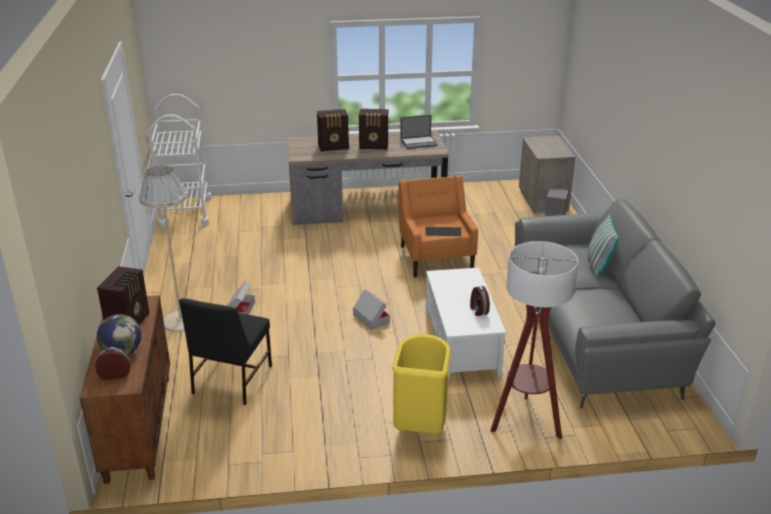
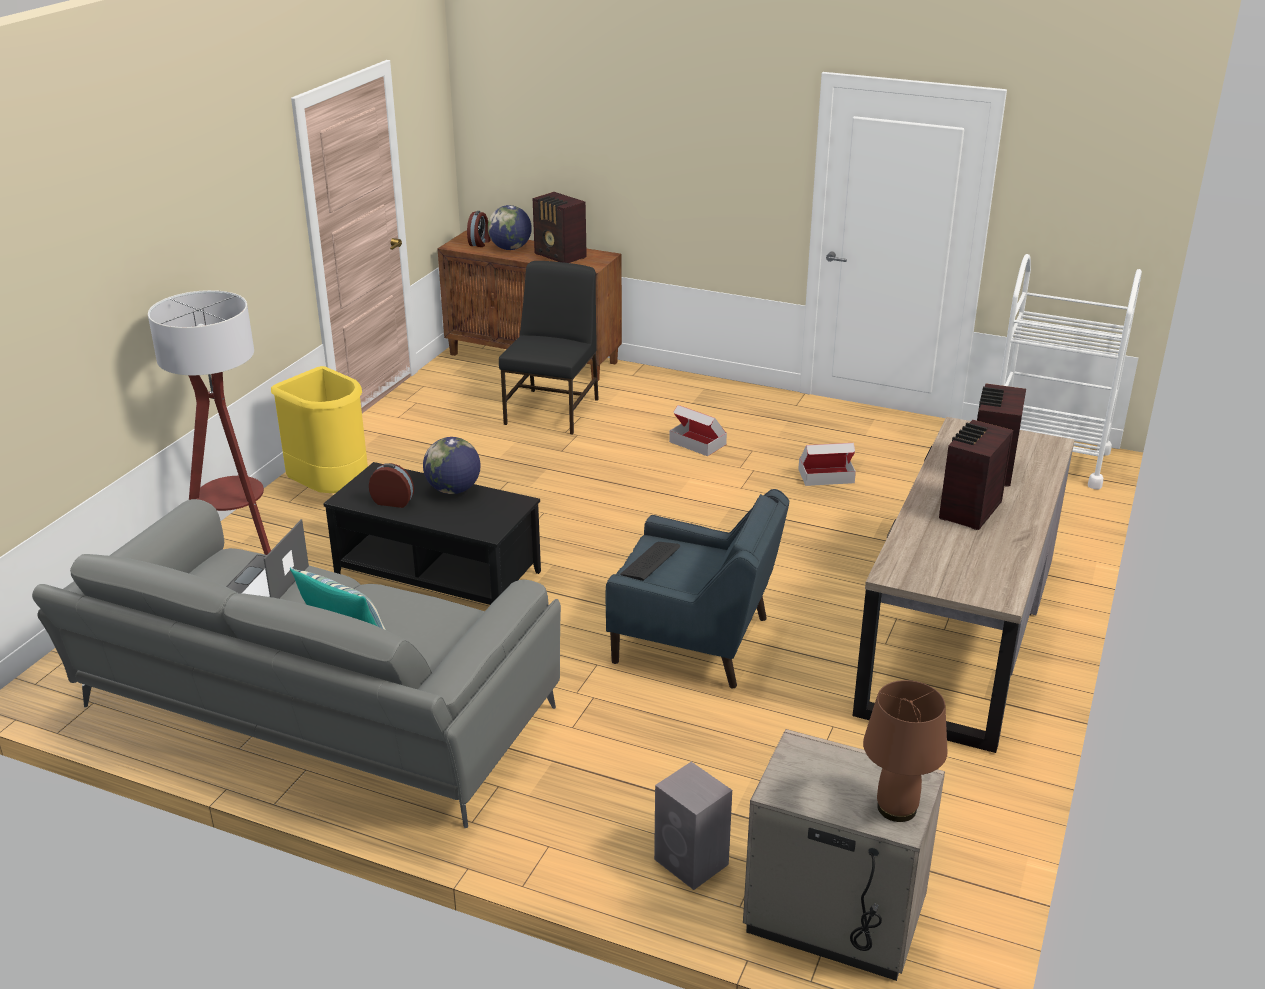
camera: 120 degrees right, 0 degrees up
(180, 321) = (709, 405): beige floor lamp -> none
(231, 380) = (553, 411): black chair -> black chair turned 60 degrees clockwise
(371, 318) = (576, 525): cardboard box -> cardboard box (826, 476)
(419, 142) = (956, 567): laptop -> laptop (264, 582)
(436, 257) = (695, 642): orange armchair -> blue armchair
(447, 297) = (453, 490): none -> globe
(462, 343) = (437, 574): white coffee table -> black coffee table
(548, 139) = (897, 809): none -> brown table lamp

